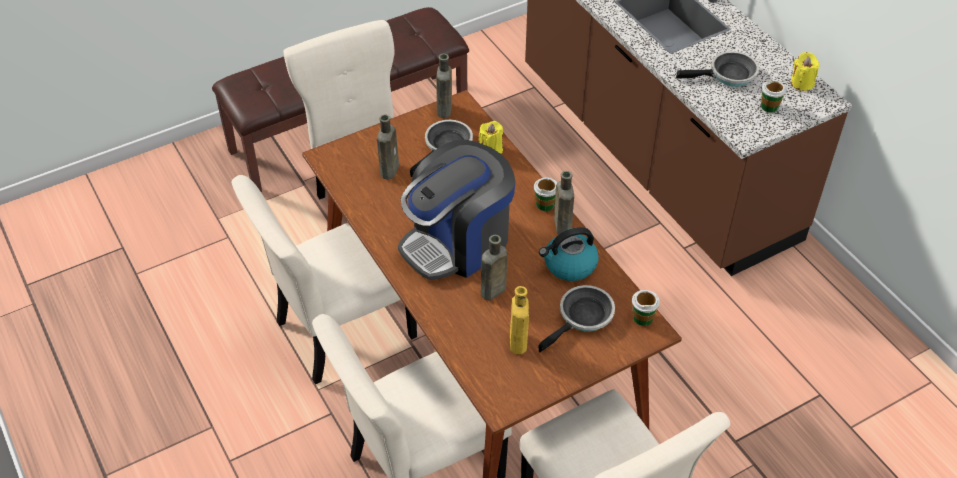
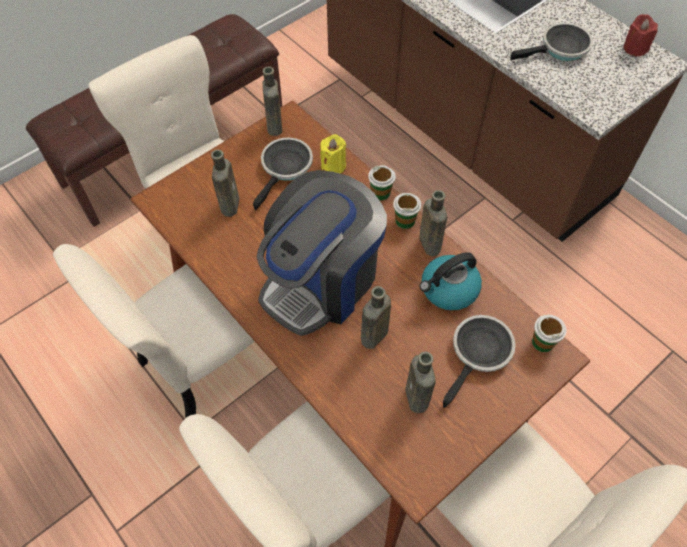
camera: 10 degrees left, 10 degrees up
(518, 344) = (417, 400): yellow bottle -> brown bottle
(769, 106) = (611, 78): cup -> cup (380, 193)
(802, 83) = (635, 48): yellow candle -> red candle

